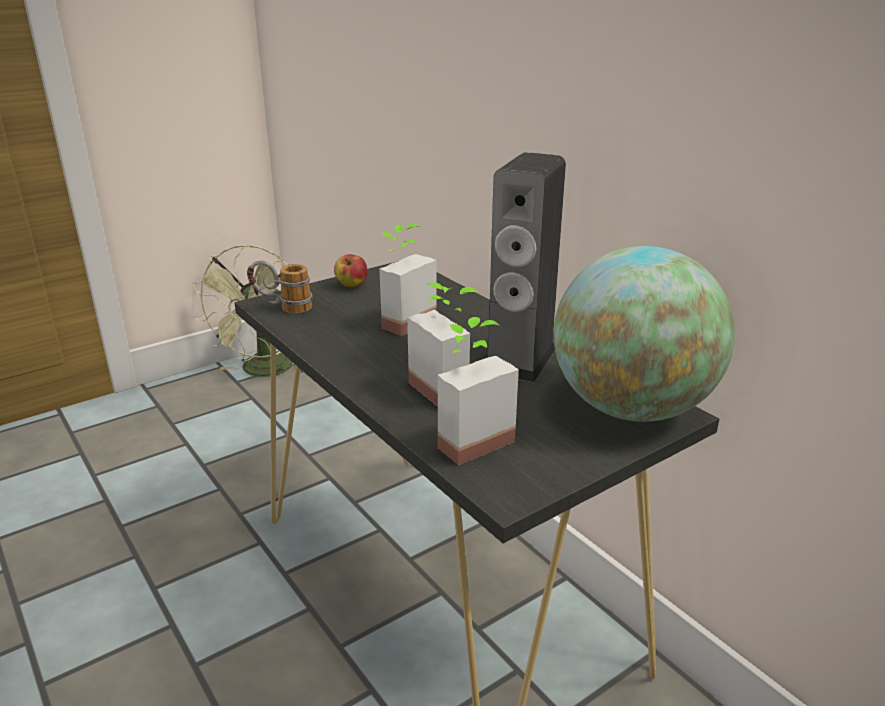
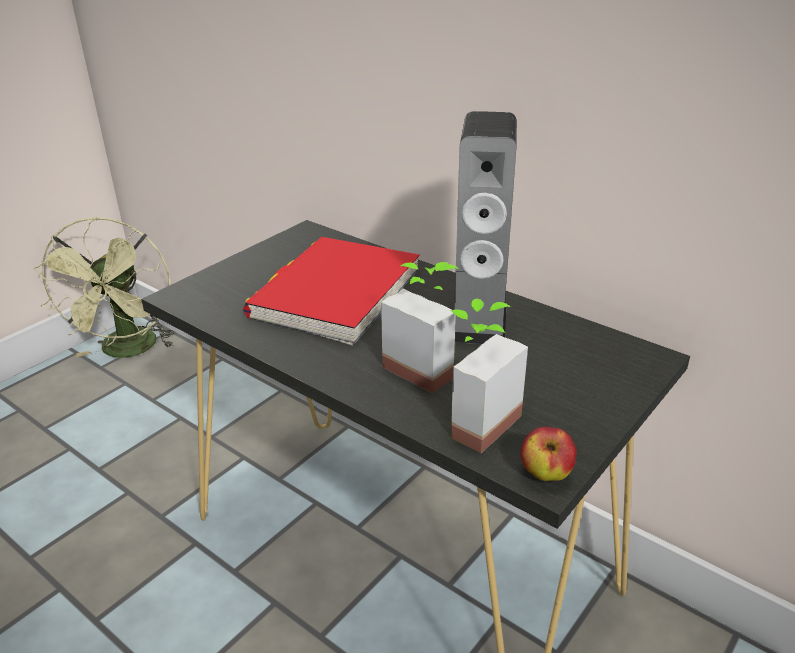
camera: 15 degrees left, 5 degrees up
(282, 308) = (201, 299): mug -> none
(351, 286) = (263, 261): apple -> apple (545, 474)
(401, 320) = (336, 294): potted plant -> red book
(631, 408) = (608, 358): globe -> none

